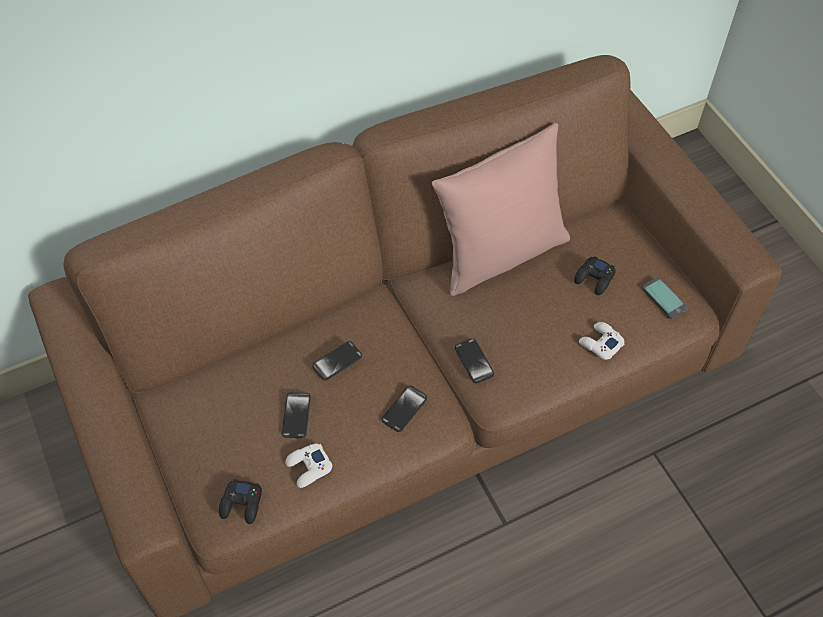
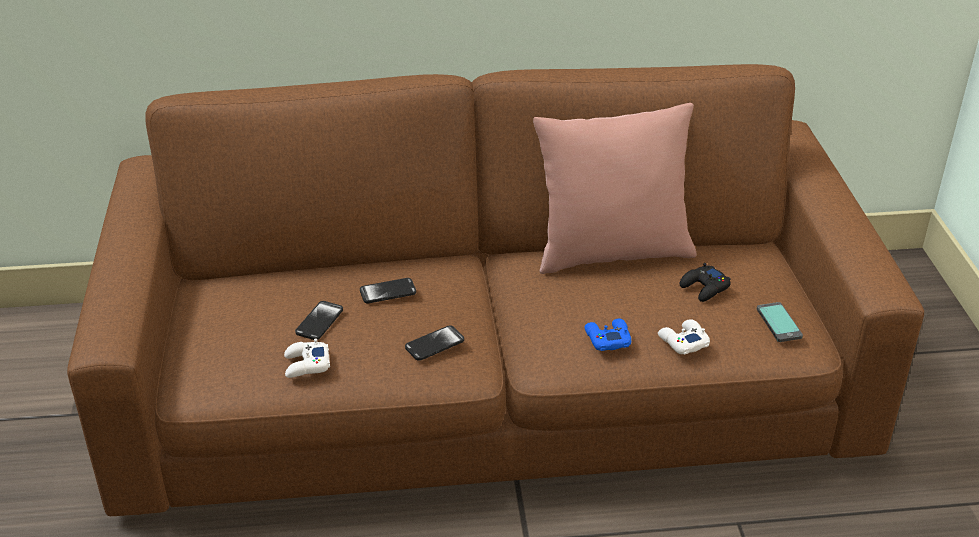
camera: 20 degrees right, 20 degrees down
(242, 504) = (221, 377): black game controller -> none
(474, 361) = (533, 326): phone -> none
(540, 359) = (607, 339): none -> blue game controller

